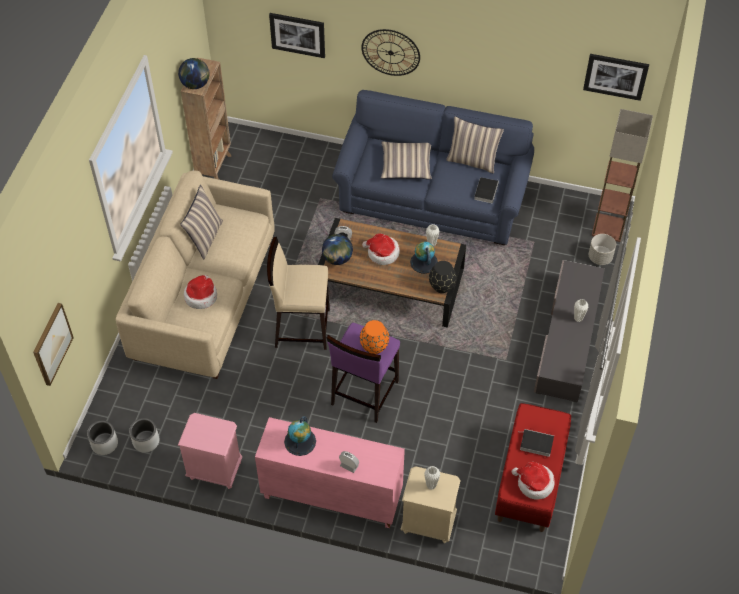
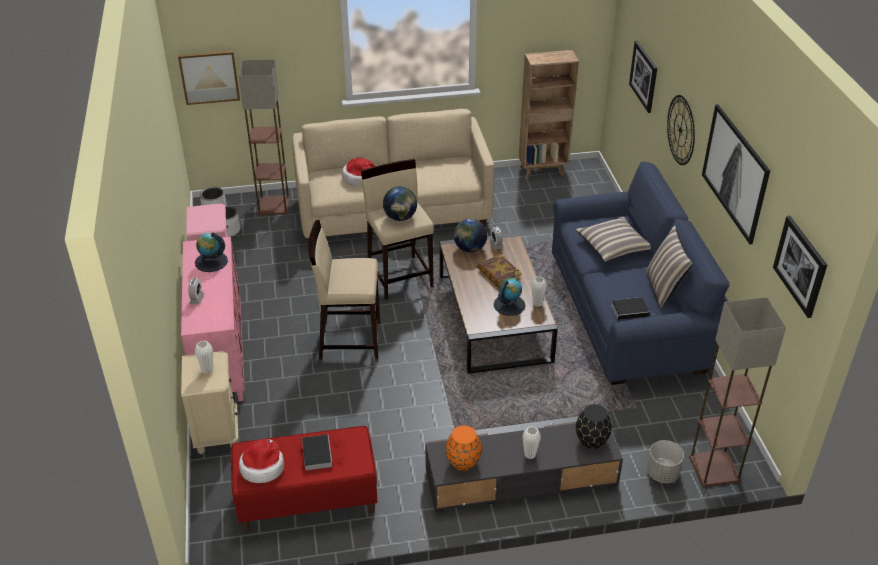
camera: 65 degrees right, 15 degrees down
(128, 390) = (273, 205): none -> floor lamp
(195, 84) = (539, 57): globe -> globe (400, 217)
(205, 237) = (425, 161): pillow -> none
(364, 393) = (349, 340): purple stool -> beige stool
(373, 346) = (352, 278): orange vase -> orange vase (463, 462)
(382, 253) = (498, 274): hat -> book
(442, 286) = (488, 326): black vase -> black vase (592, 440)
(498, 53) = (735, 172): none -> picture

